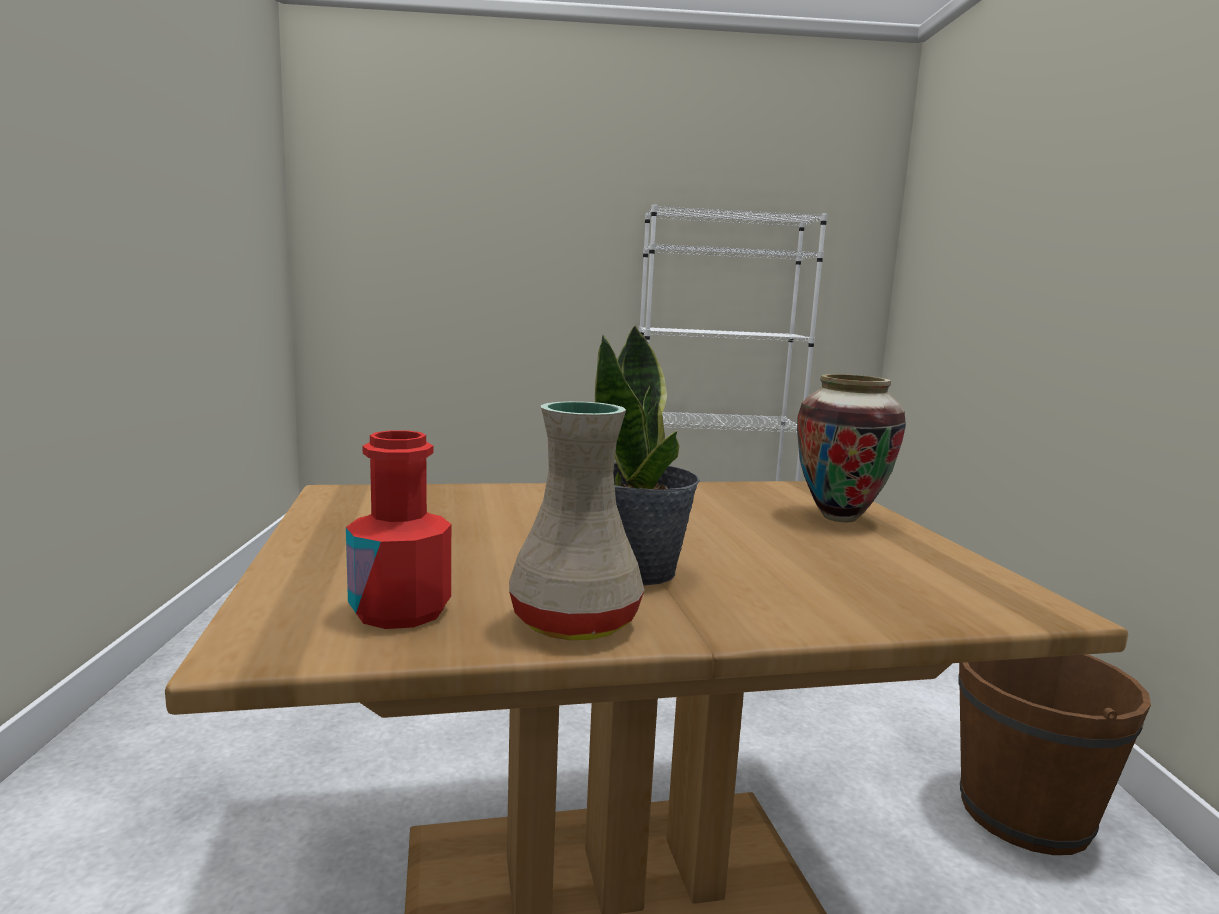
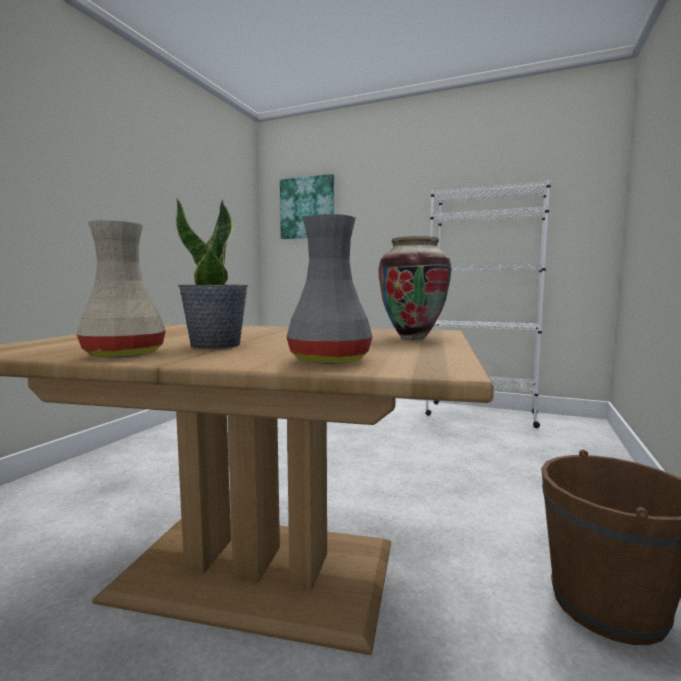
camera: 25 degrees right, 5 degrees down
(397, 196) = (307, 208): none -> picture
(400, 610) = (63, 347): red bottle -> none
(886, 600) = (329, 360): none -> grey vase

